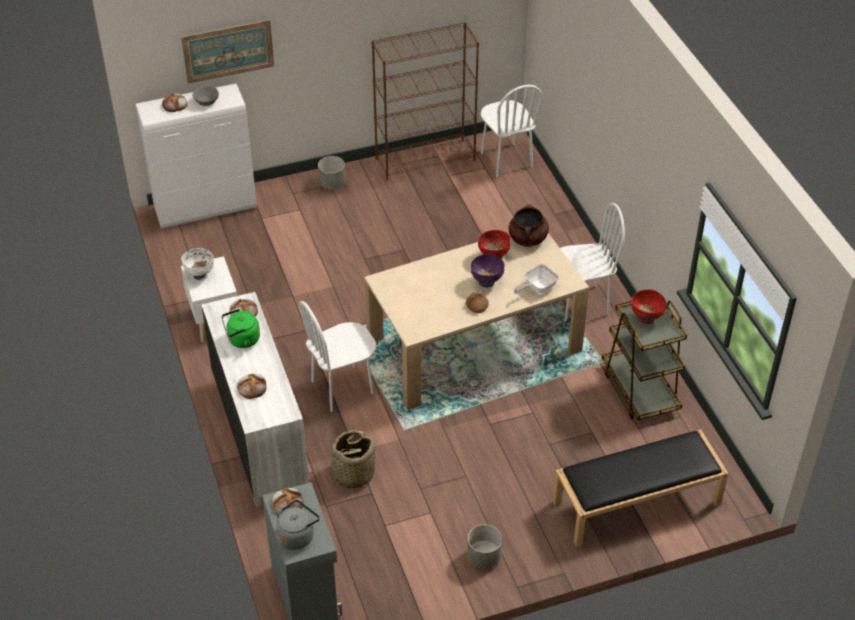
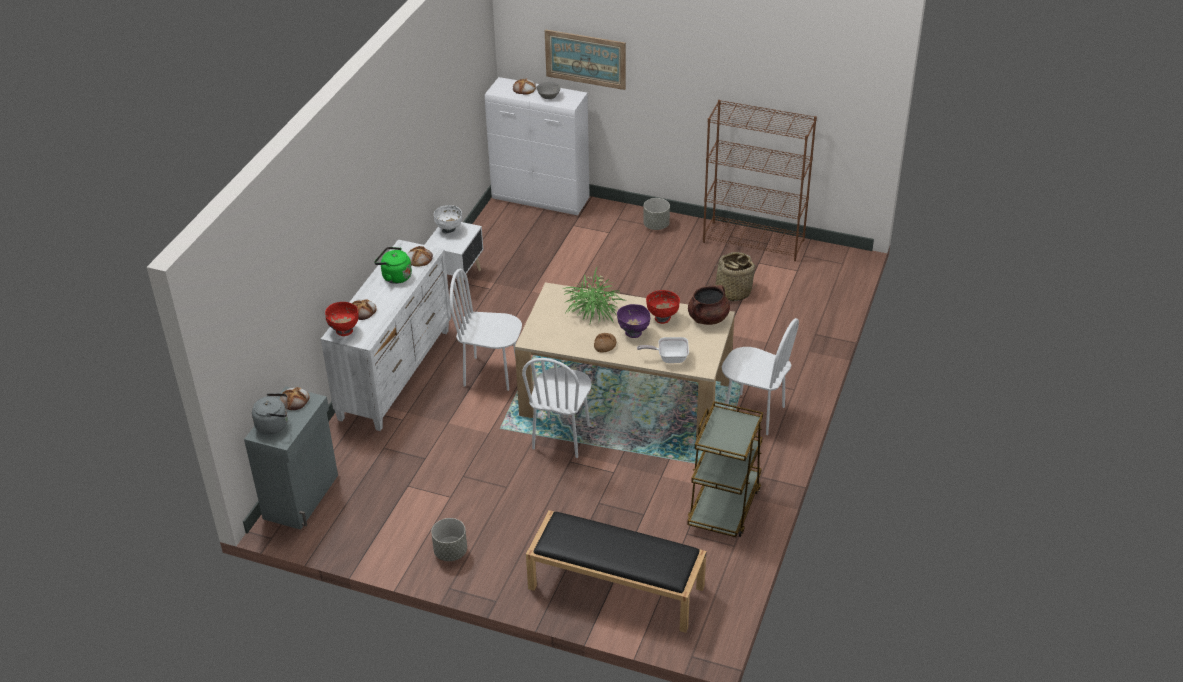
camera: 40 degrees right, 5 degrees down
(353, 474) = (428, 437): basket -> basket (733, 292)
(433, 280) = (593, 310): none -> potted plant
(506, 160) = (823, 273): white chair -> white chair (561, 437)
(646, 318) = (729, 427): red bowl -> red bowl (344, 331)

